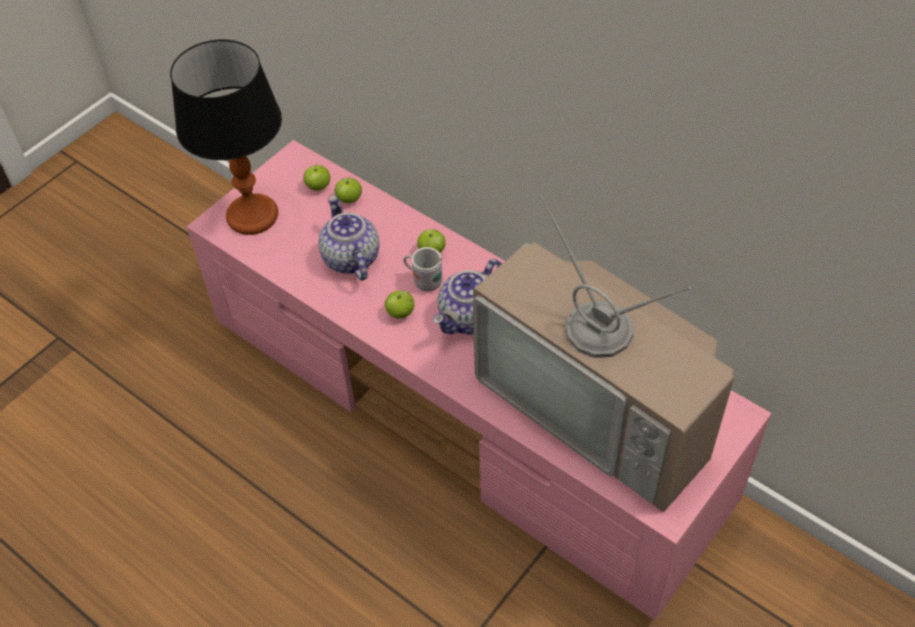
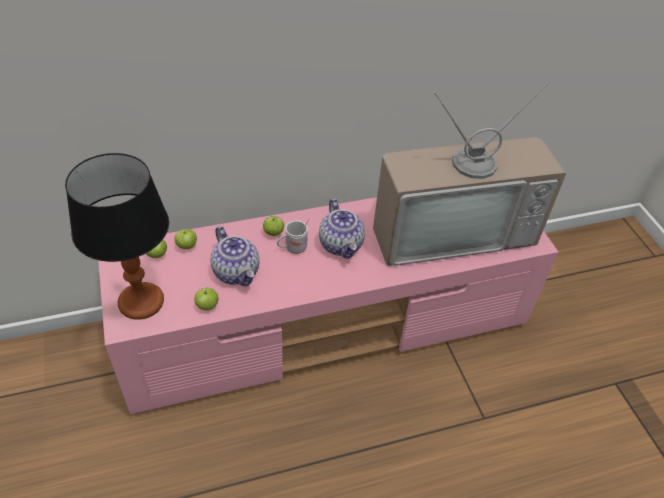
camera: 60 degrees left, 5 degrees down
(350, 258) = (237, 272): teapot -> teapot turned 135 degrees counterclockwise
(400, 313) = (307, 273): apple -> apple (207, 306)

